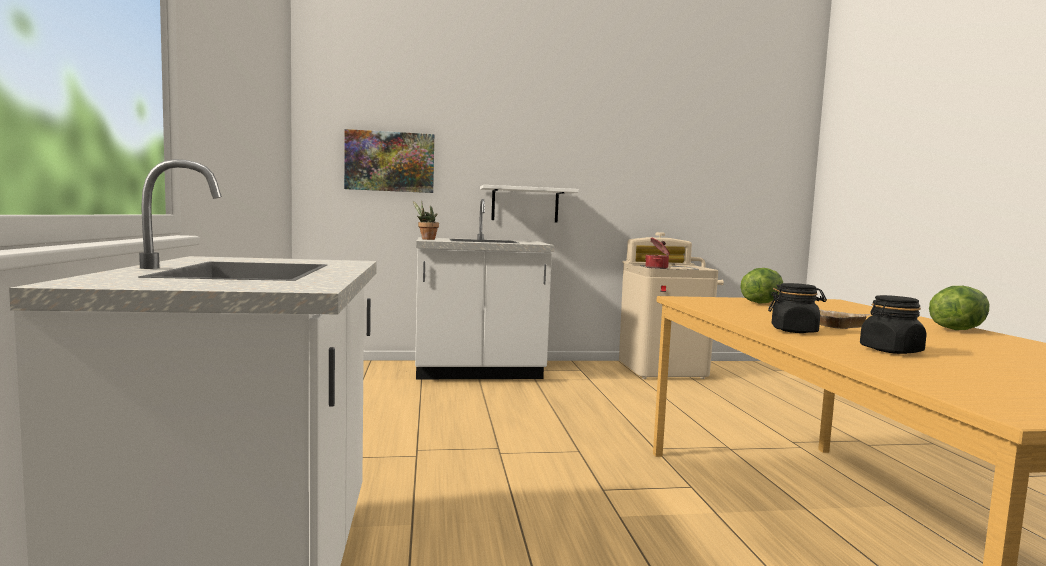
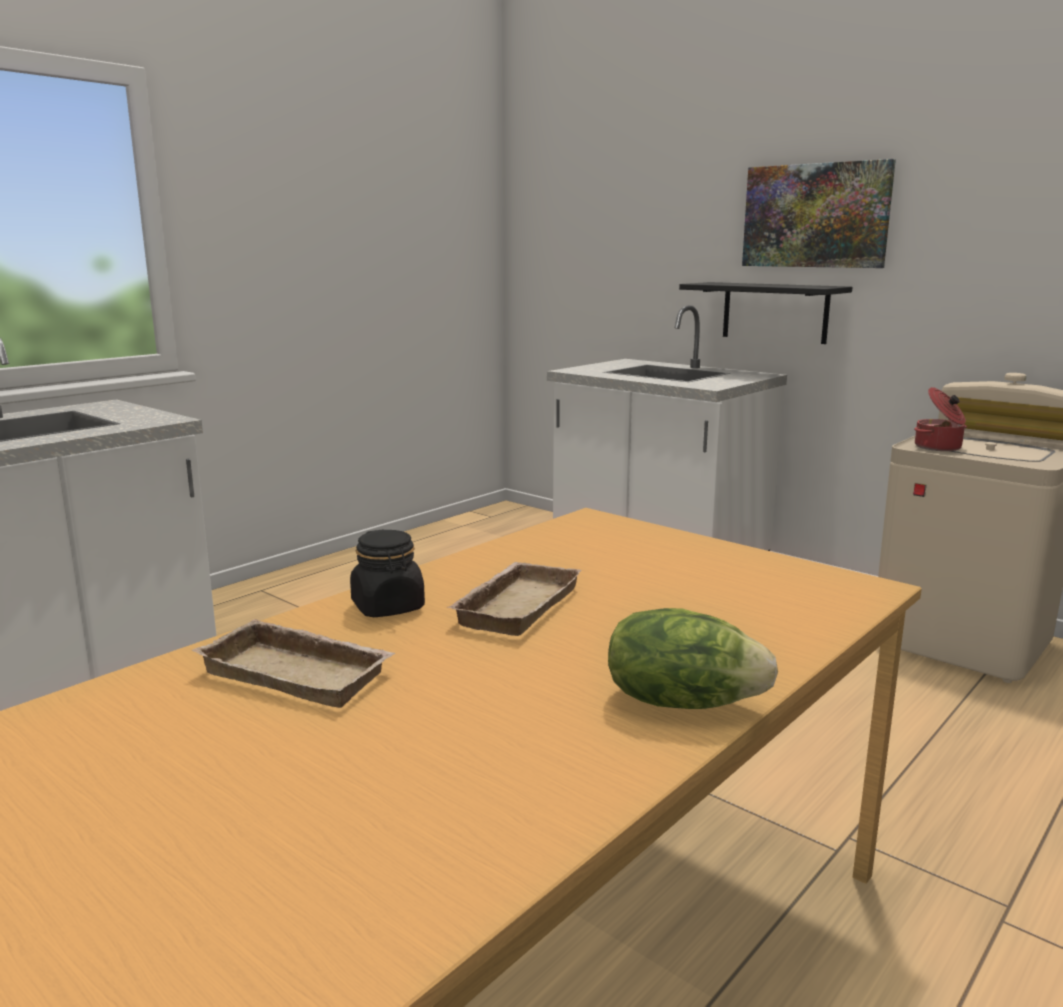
camera: 50 degrees right, 10 degrees up
(390, 161) = (598, 249): picture -> picture (815, 216)
(426, 239) = (588, 366): potted plant -> none
(525, 204) = (775, 312): white shelf -> black shelf
(761, 302) = (672, 555): lettuce -> none
(890, 350) = (301, 672): black jar -> beige tray

